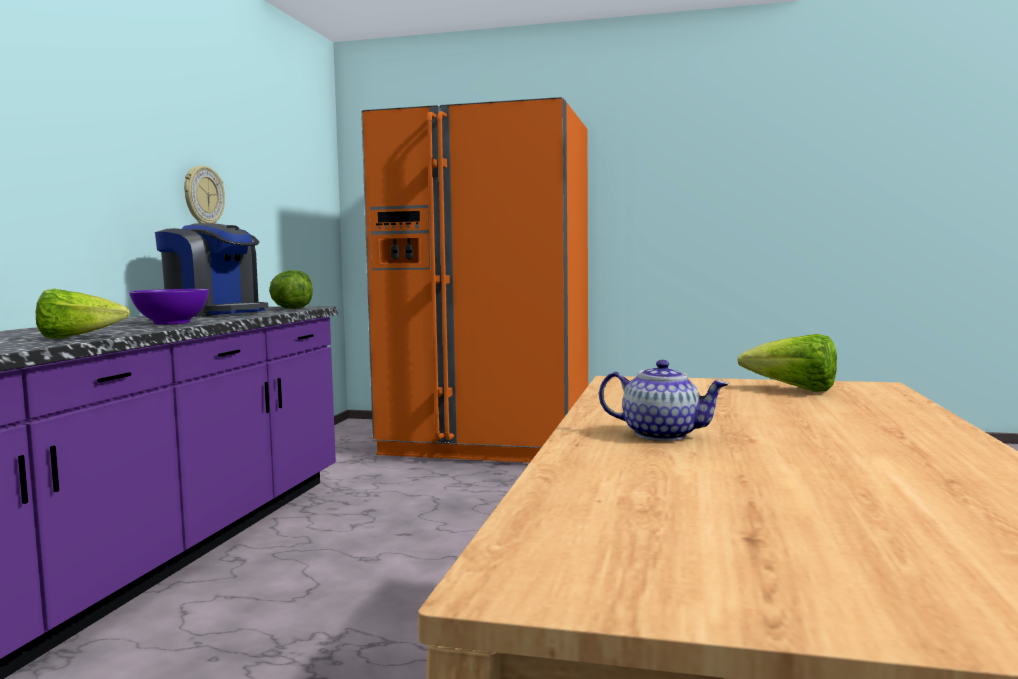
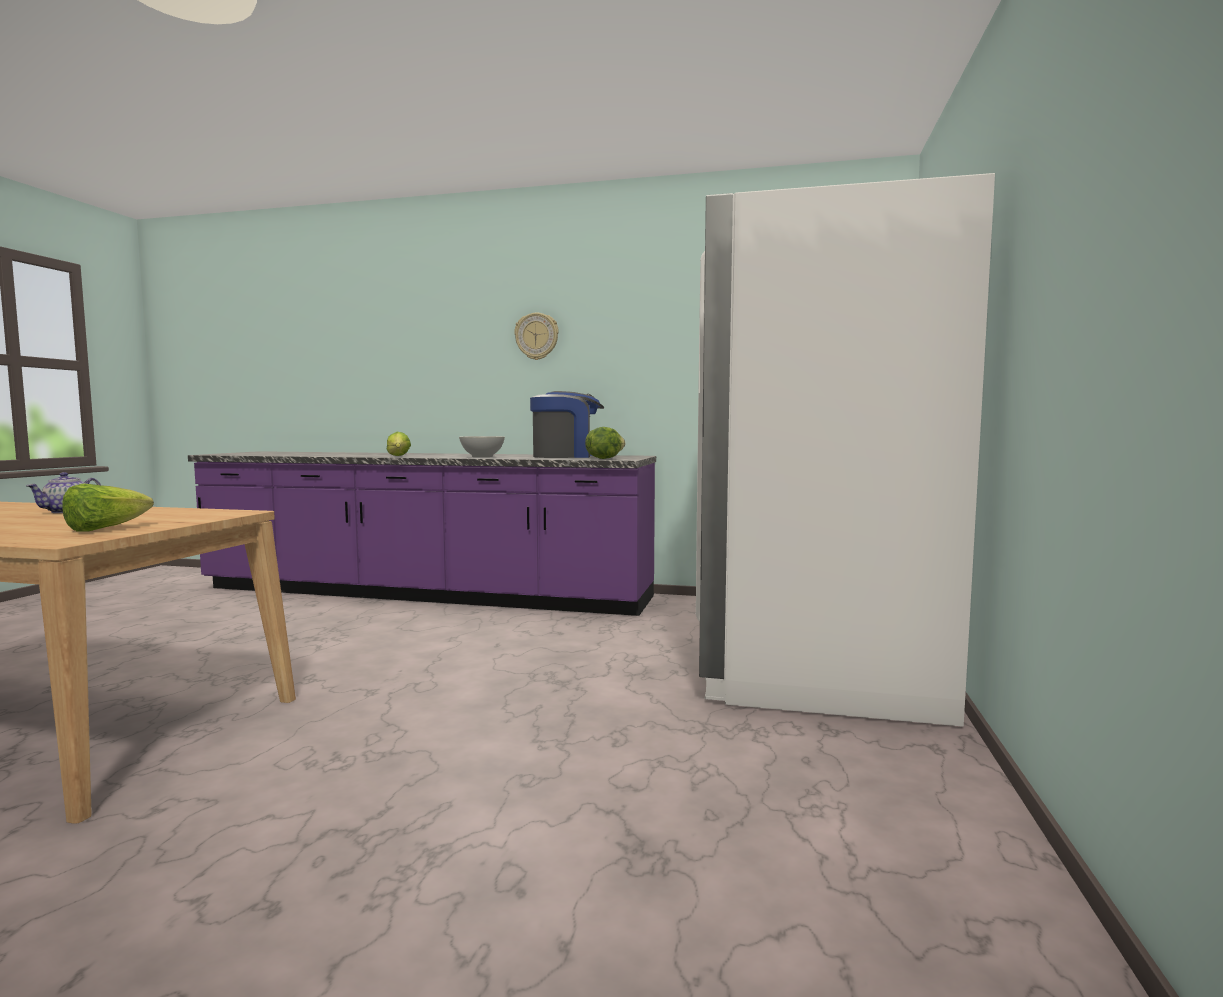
camera: 90 degrees right, 0 degrees up
(172, 323) = (482, 456): purple bowl -> white bowl
(203, 196) = (647, 367): wall clock -> wall clock (537, 336)
(215, 313) = (567, 456): coffee machine -> coffee machine turned 135 degrees counterclockwise
(488, 442) = (817, 666): orange fridge -> white fridge

